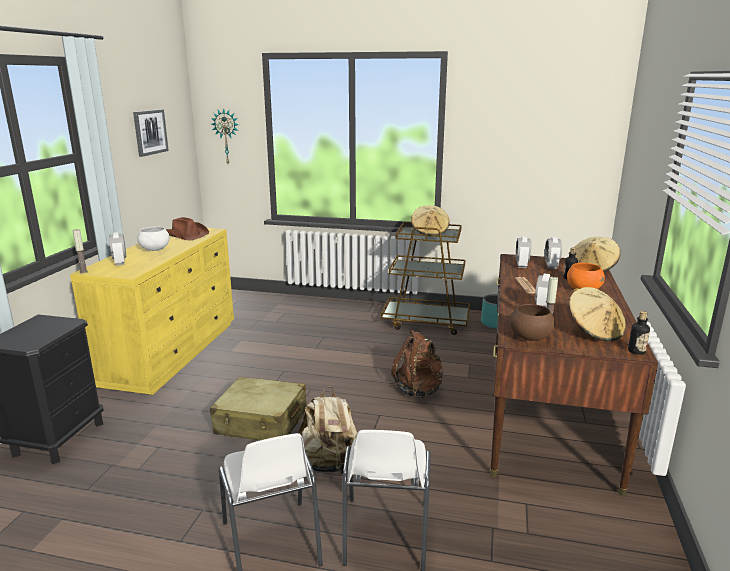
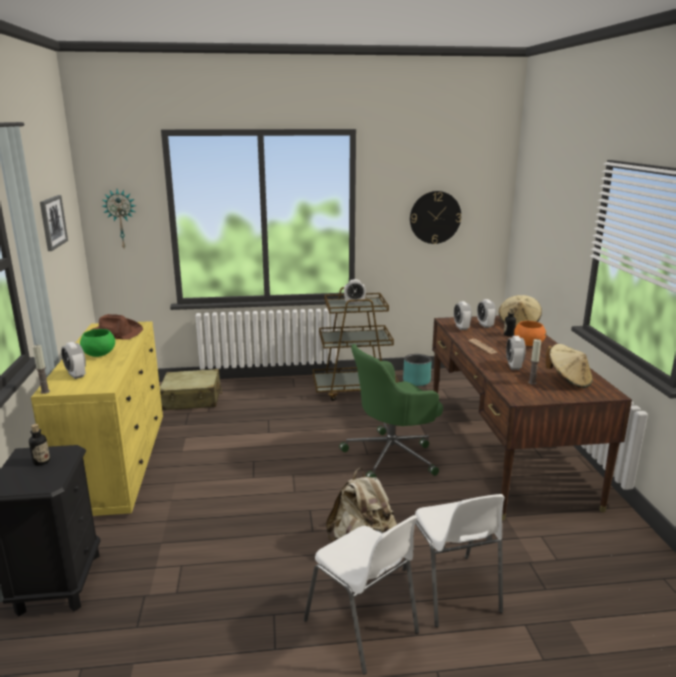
camera: 20 degrees left, 0 degrees up
(155, 249) = (99, 354): white bowl -> green bowl
(261, 422) = (269, 517): beige suitcase -> beige suitcase (192, 399)
(418, 390) = (392, 456): brown backpack -> green office chair
(429, 232) = (354, 303): beige hat -> alarm clock
(530, 337) = (527, 394): brown bowl -> none
(531, 148) = (435, 217): none -> wall clock
(636, 351) = (610, 393): bottle -> bottle (41, 462)

